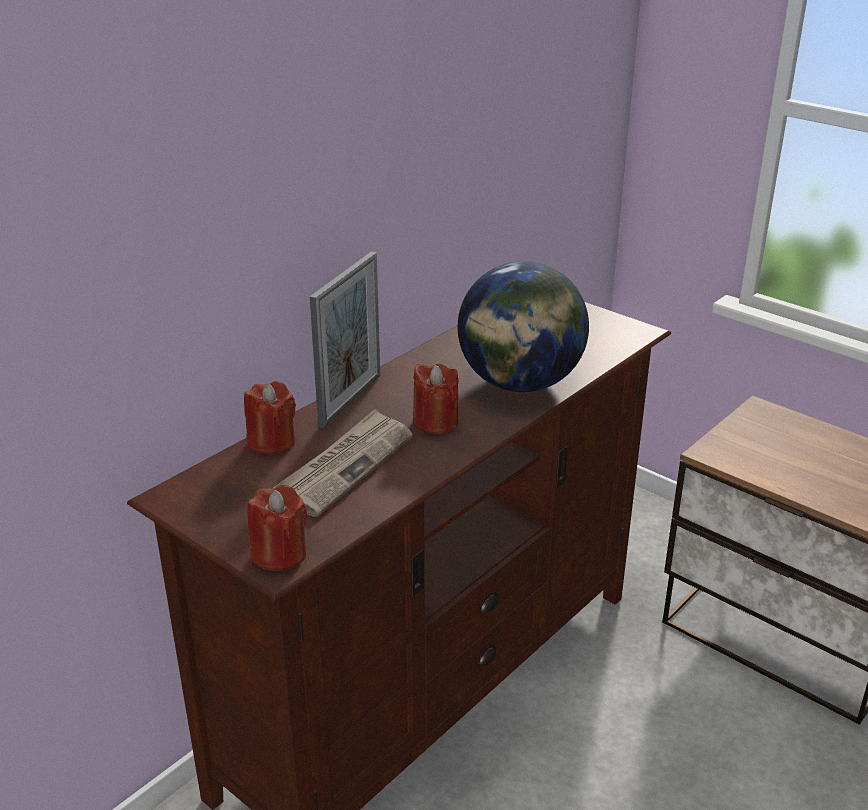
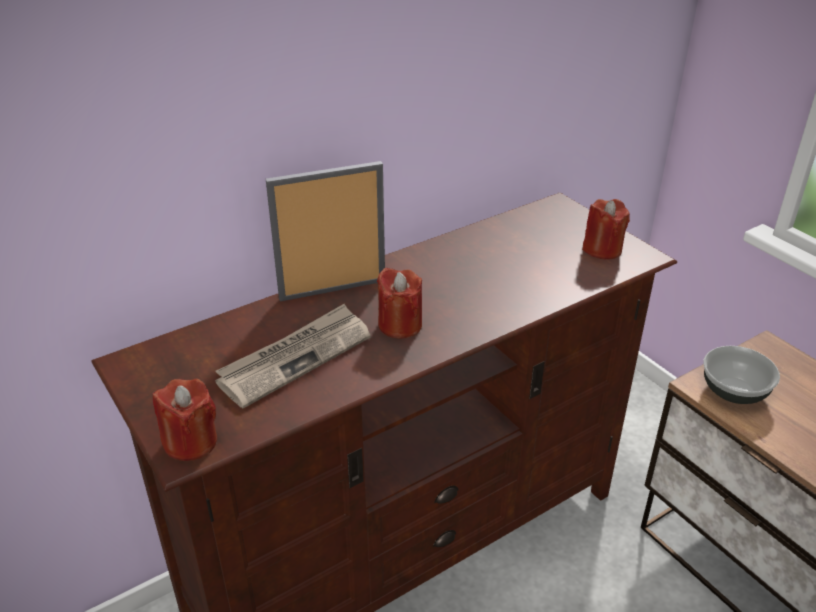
camera: 15 degrees right, 5 degrees up
(272, 442) = (242, 321): red candle -> red candle (602, 249)
(350, 400) = (332, 289): picture frame -> picture frame turned 150 degrees counterclockwise
(520, 383) = (499, 296): globe -> none
(742, 453) = (734, 392): none -> bowl

